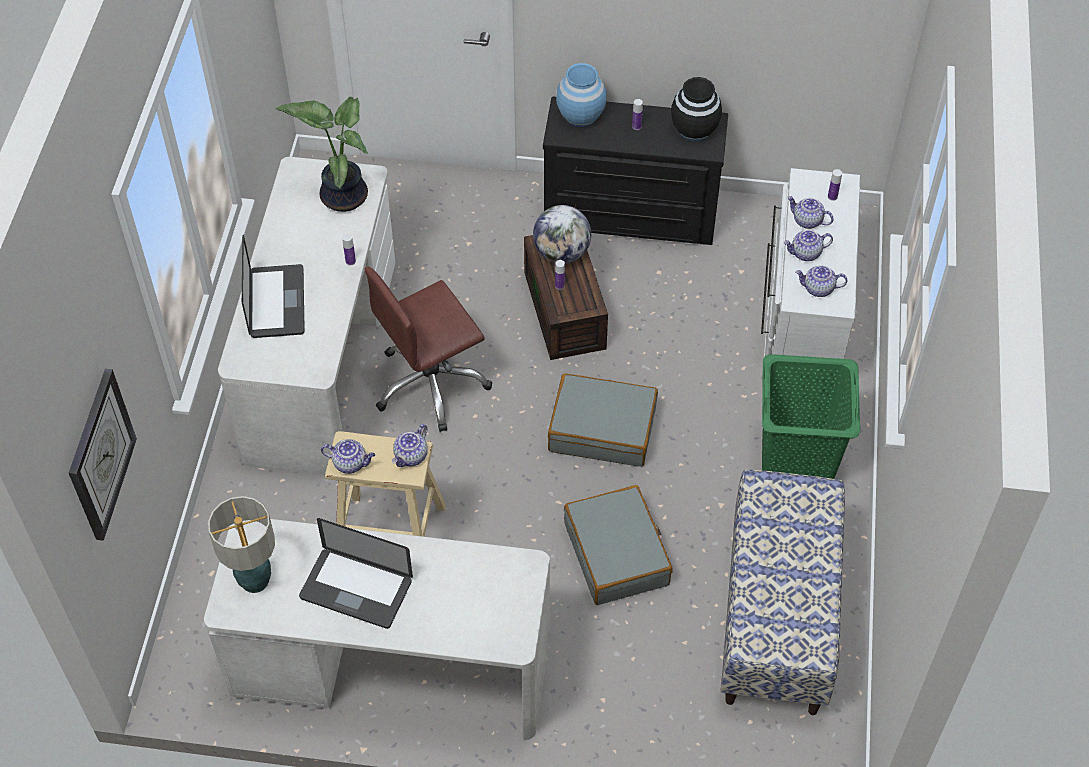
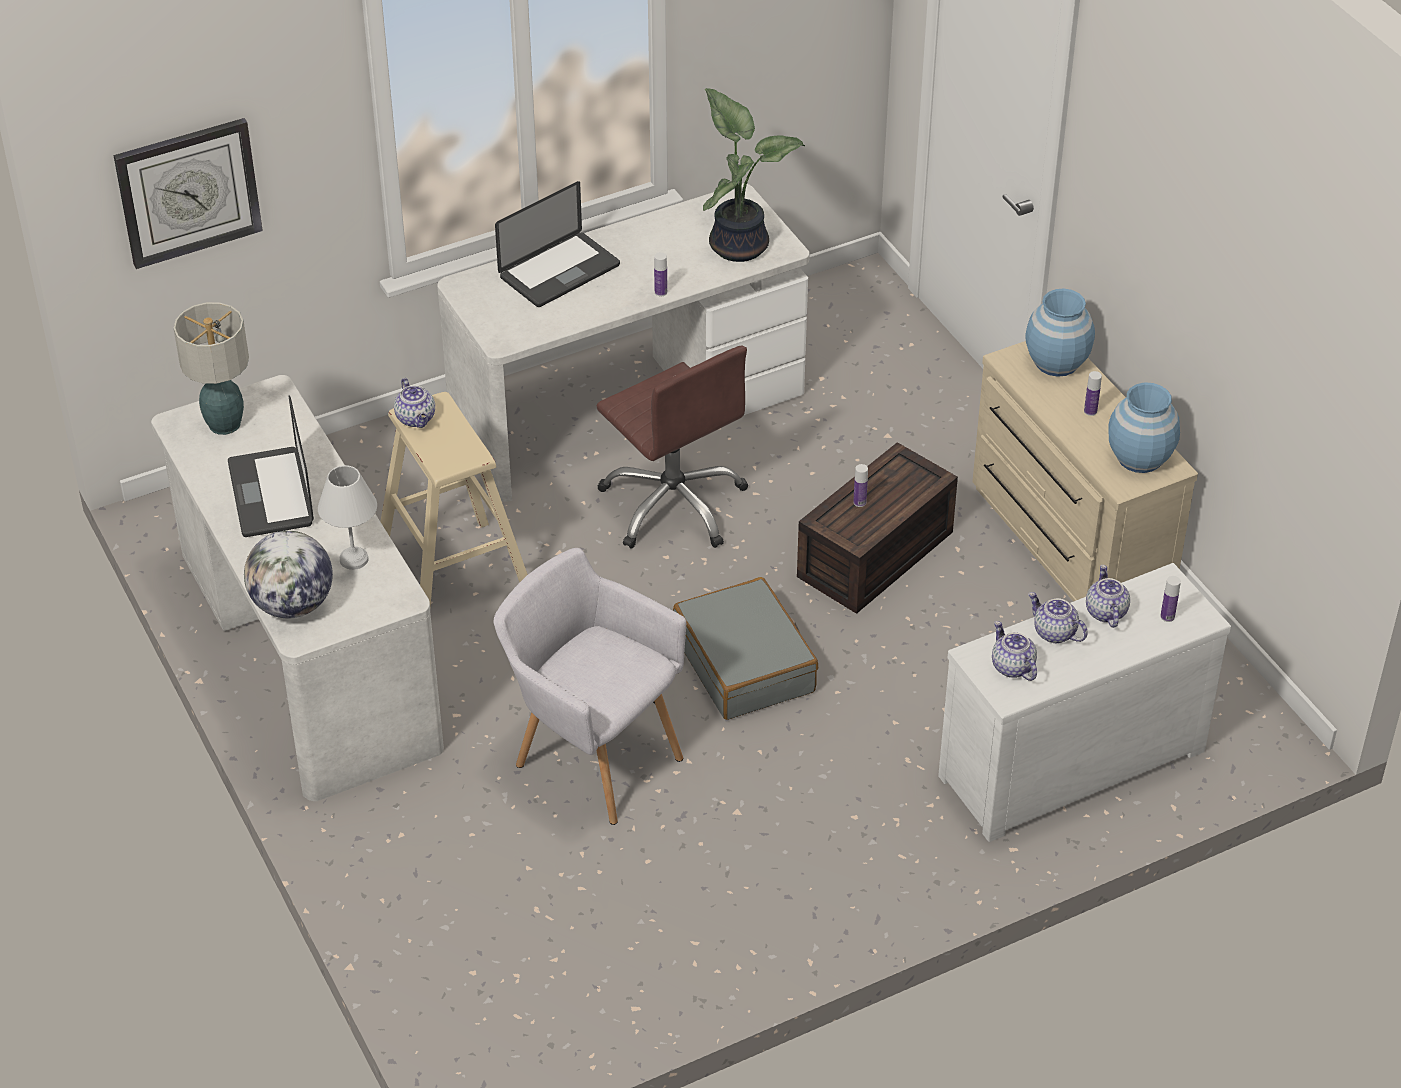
camera: 55 degrees right, 10 degrees down
(411, 456) = (462, 455): teapot -> none
(431, 384) = (674, 503): brown office chair -> brown office chair turned 150 degrees counterclockwise
(466, 574) = (353, 560): none -> white table lamp
(562, 253) = (905, 481): globe -> globe (293, 605)
(617, 554) = (593, 756): grey suitcase -> grey armchair
(630, 216) = (1066, 540): black dresser -> beige dresser
(694, 129) = (1140, 458): black vase -> blue vase
(777, 617) = (629, 933): bench -> none
(797, 460) = (861, 850): green laundry basket -> none

